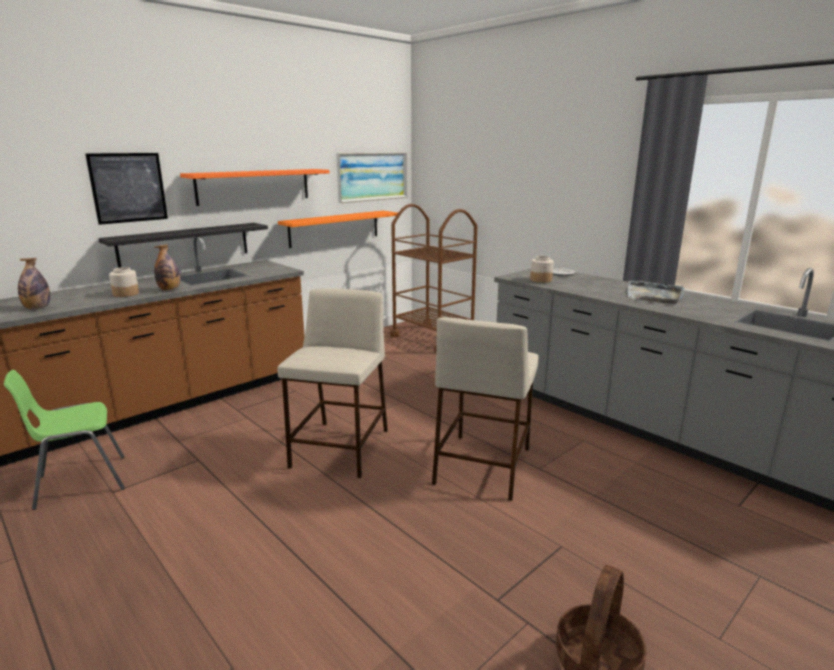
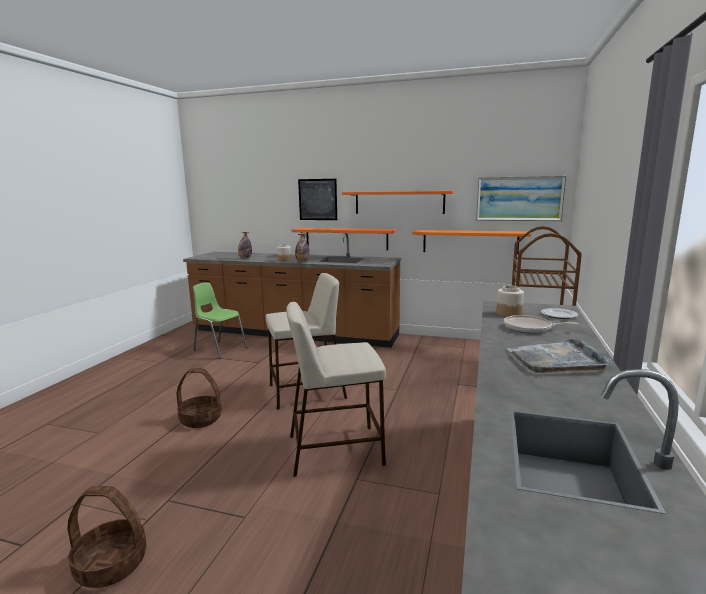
camera: 60 degrees right, 5 degrees down
(185, 245) = (346, 238): black shelf -> orange shelf
(316, 542) = (201, 419): none -> basket
(584, 285) = (530, 328): none -> frying pan

